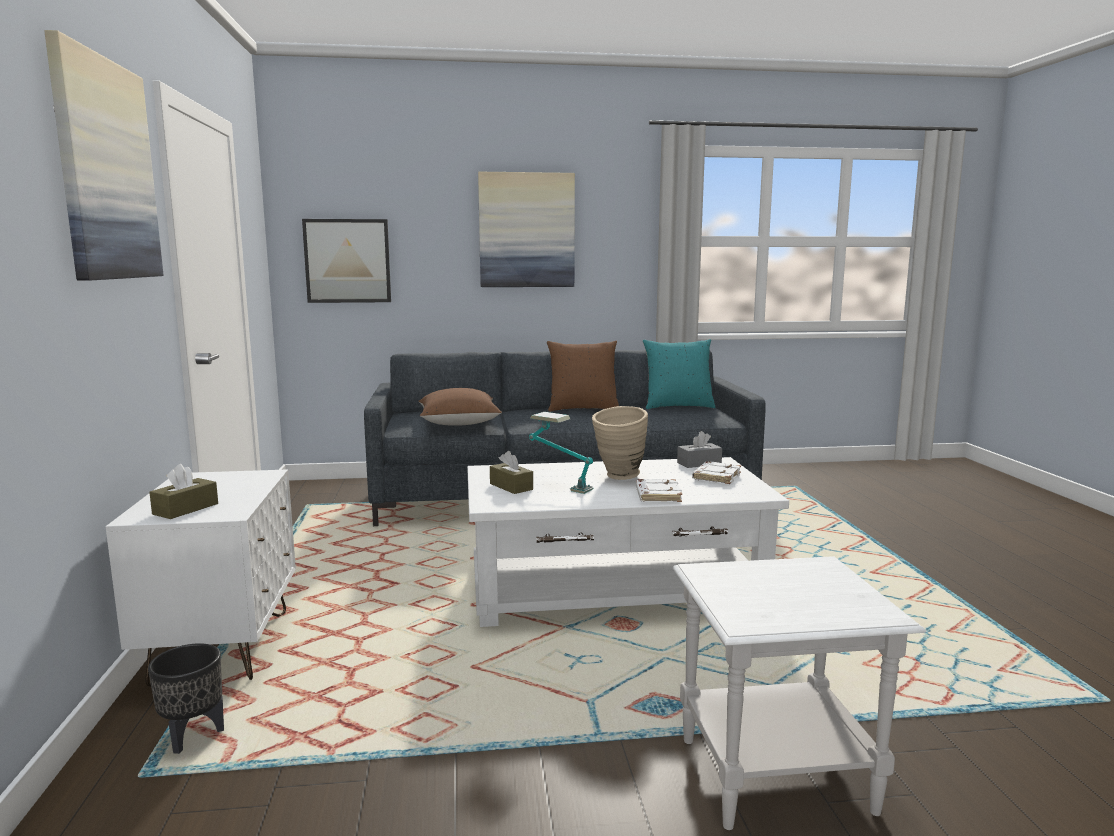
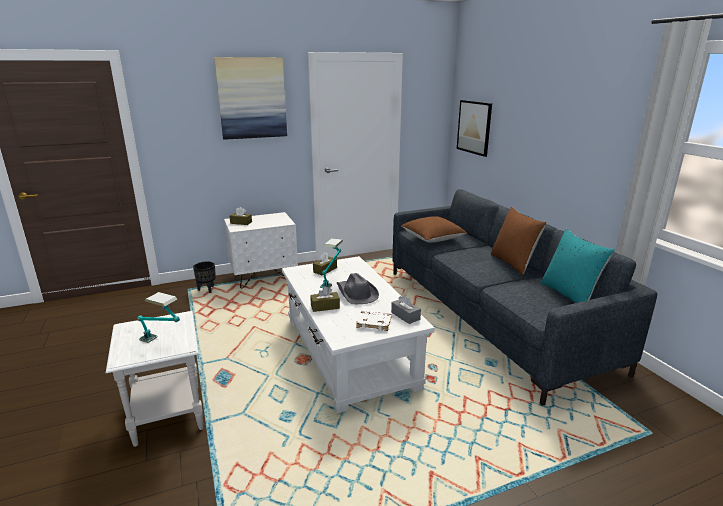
camera: 75 degrees right, 10 degrees up
(526, 230) = (557, 119): picture -> none
(619, 477) = (356, 293): beige vase -> grey hat
(657, 495) = (325, 307): white book -> brown tissue box
(814, 581) = (162, 343): none -> table lamp

